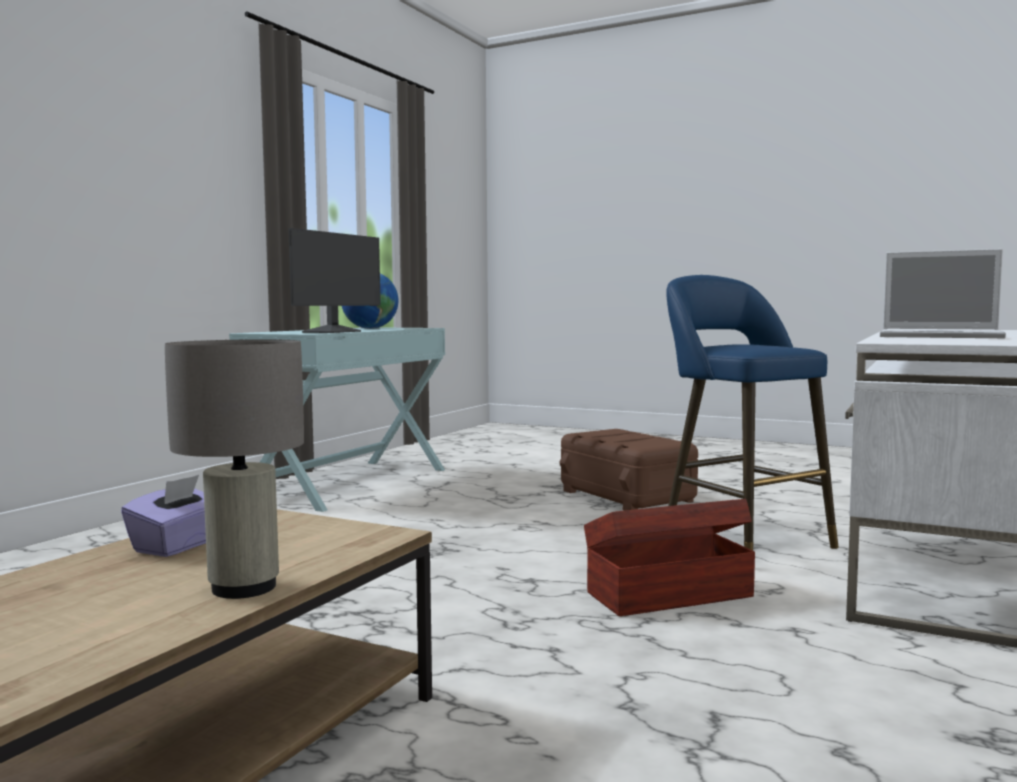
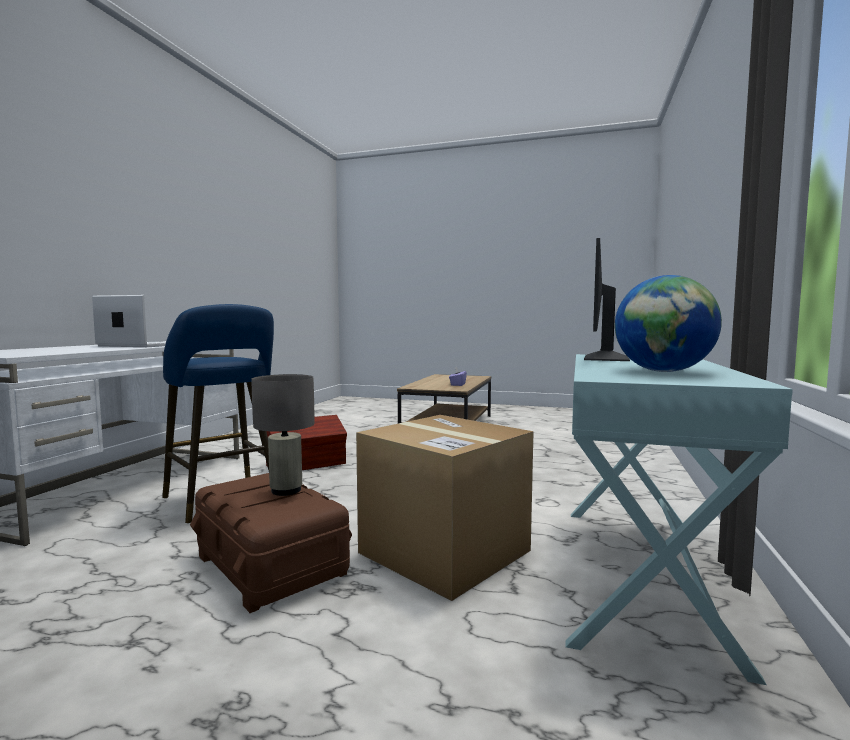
camera: 170 degrees right, 0 degrees up
(243, 588) = (426, 381): grey table lamp -> grey table lamp (286, 490)
(481, 496) = (444, 551): none -> cardboard box

